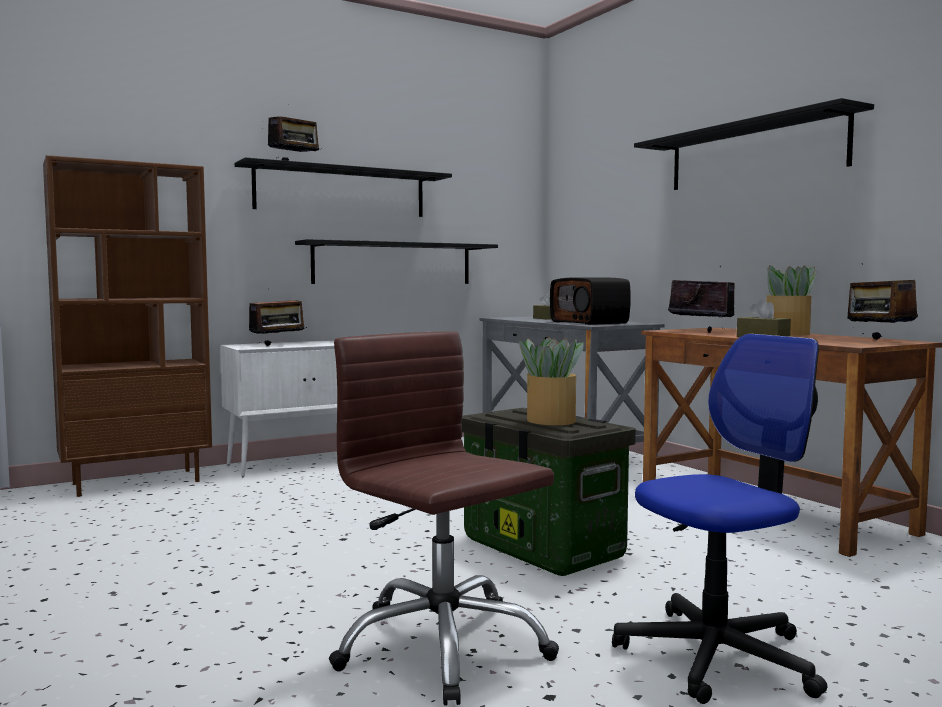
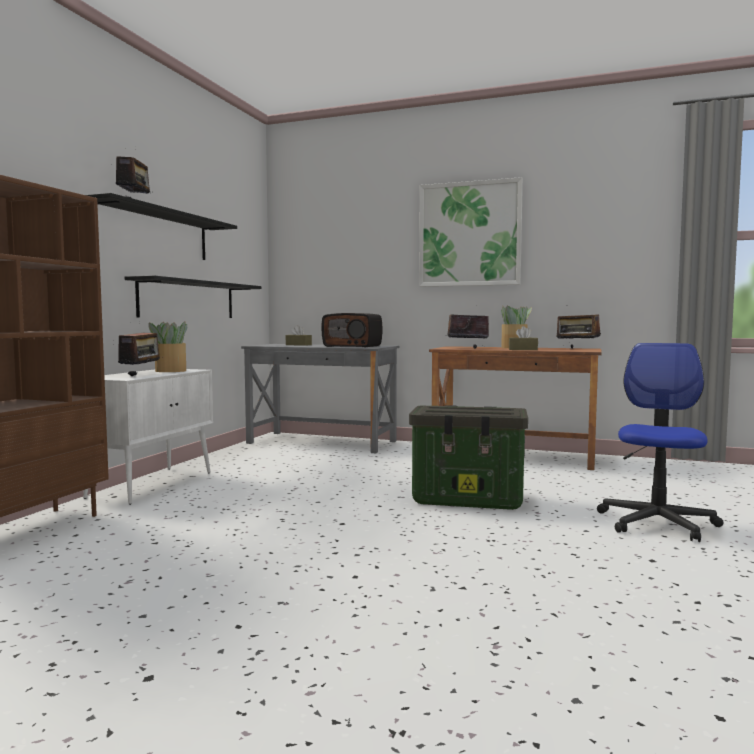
camera: 40 degrees left, 0 degrees up
(441, 647) = (558, 558): brown office chair -> none
(550, 420) = (479, 409): potted plant -> potted plant (170, 371)
(754, 153) = (469, 234): black shelf -> picture

